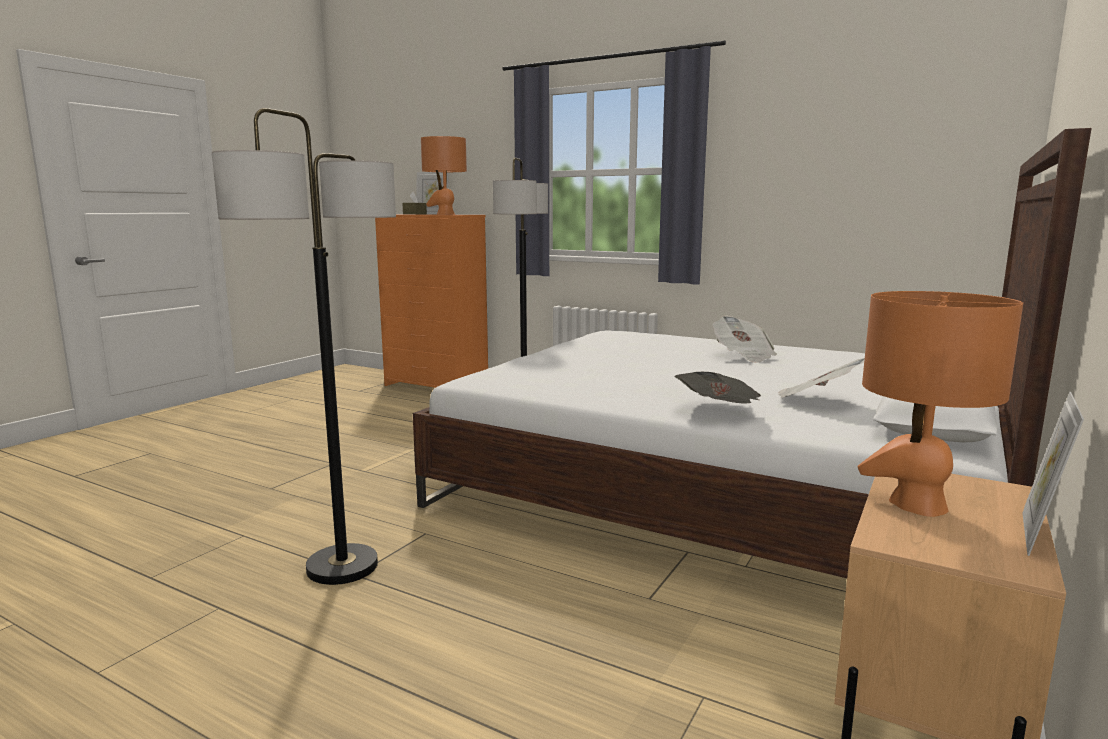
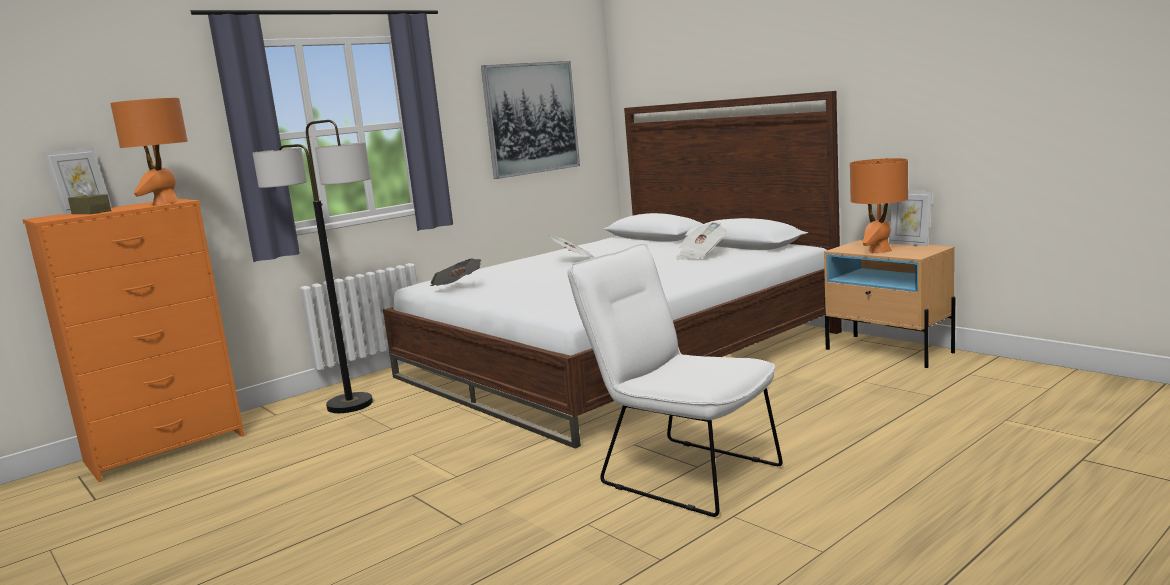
camera: 70 degrees left, 0 degrees up
(343, 566) = (680, 472): floor lamp -> white chair
(719, 411) = (711, 269): newspaper -> newspaper (457, 287)
(859, 174) = (531, 118): none -> picture

